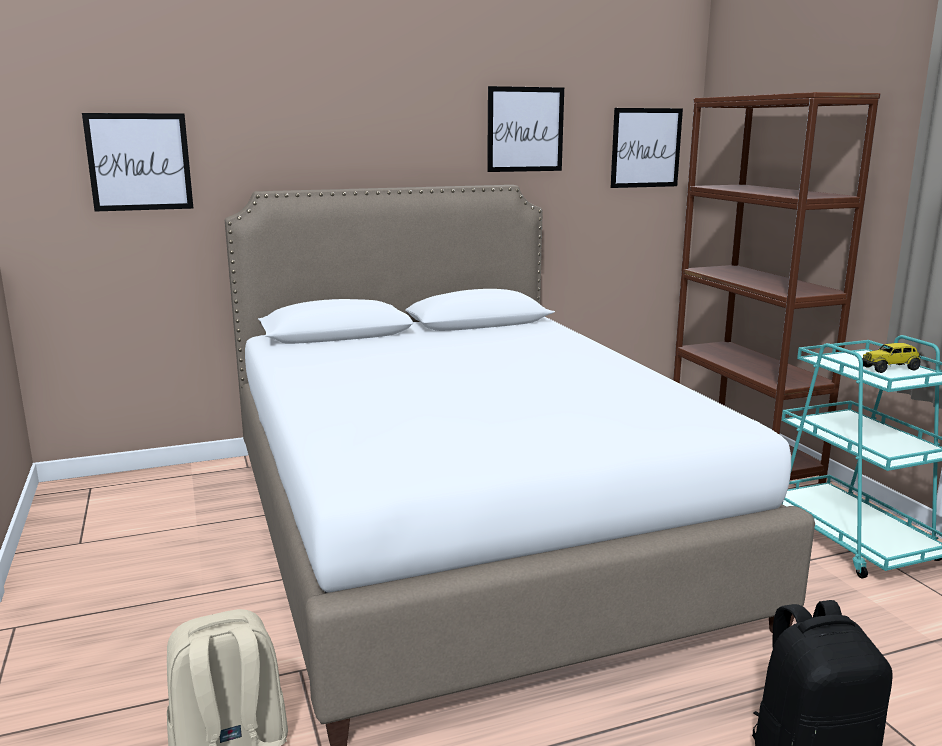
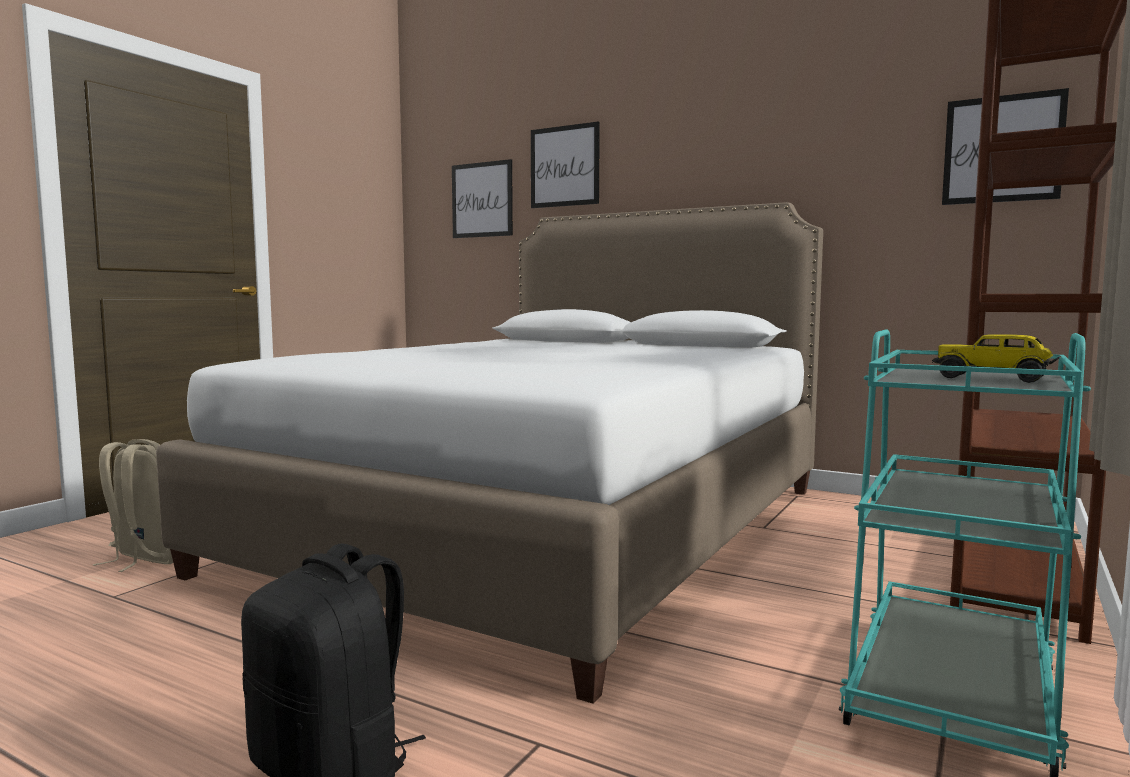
camera: 50 degrees right, 10 degrees down
(525, 129) = (819, 142): picture -> picture (564, 166)

